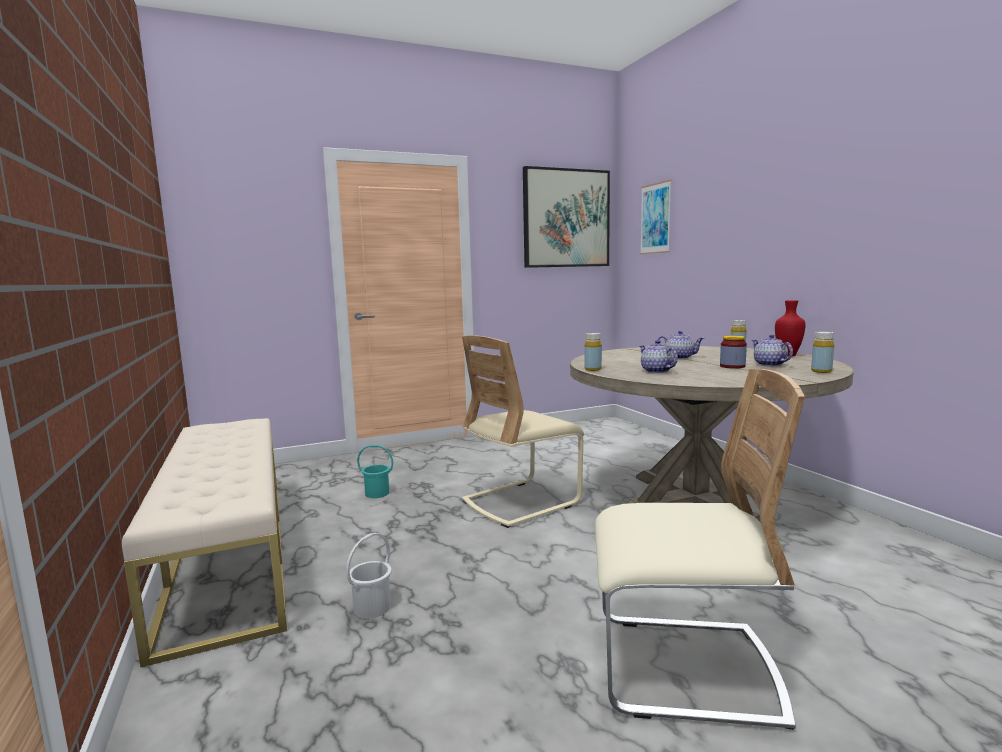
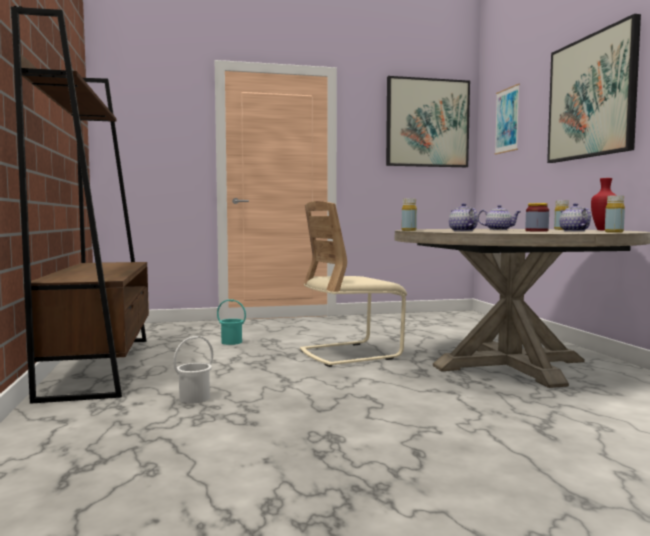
camera: 10 degrees right, 5 degrees down
(228, 554) = (100, 365): beige bench -> brown bookcase
(684, 668) = (427, 447): beige chair -> none
(764, 205) = (591, 97): none -> picture

